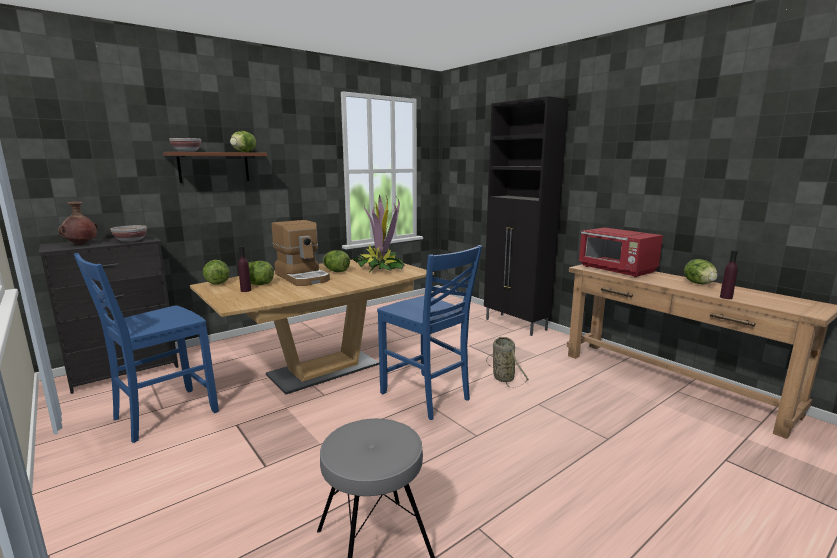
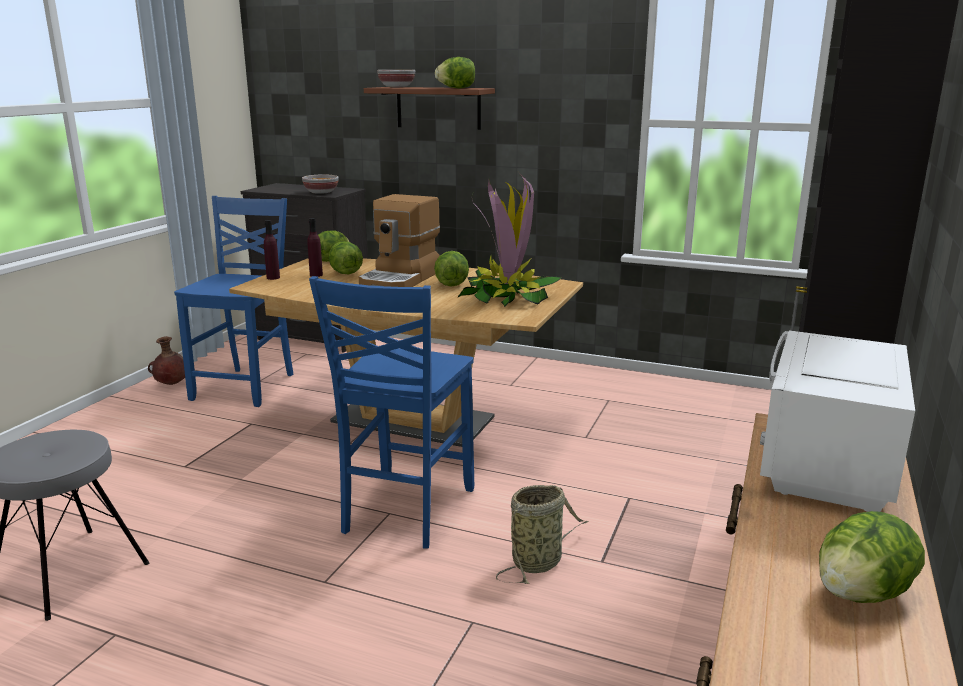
camera: 60 degrees right, 5 degrees up
(81, 244) = (285, 189): brown vase -> brown vase (172, 384)
(163, 415) = (247, 386): blue chair -> blue chair turned 90 degrees clockwise
(617, 270) = (824, 465): red microwave -> white microwave
(726, 297) = (742, 640): purple bottle -> purple bottle (273, 278)

